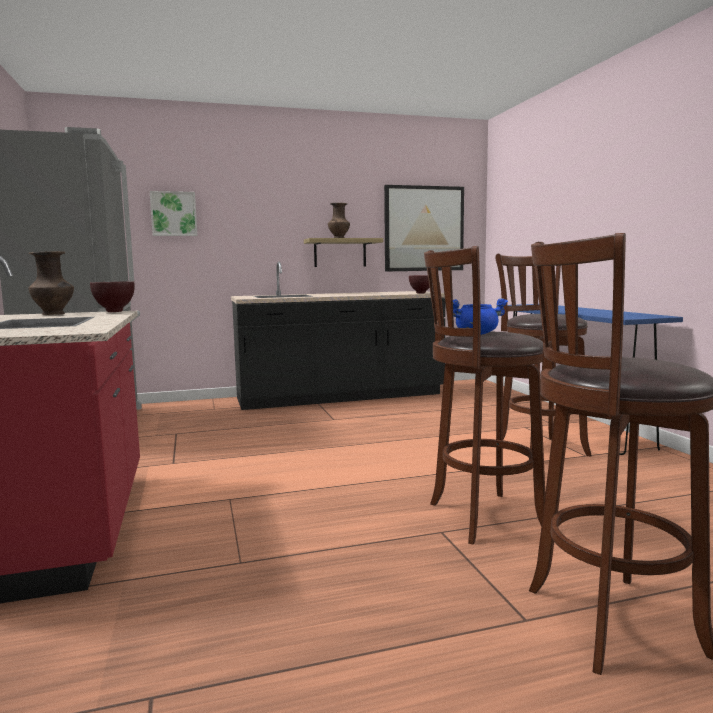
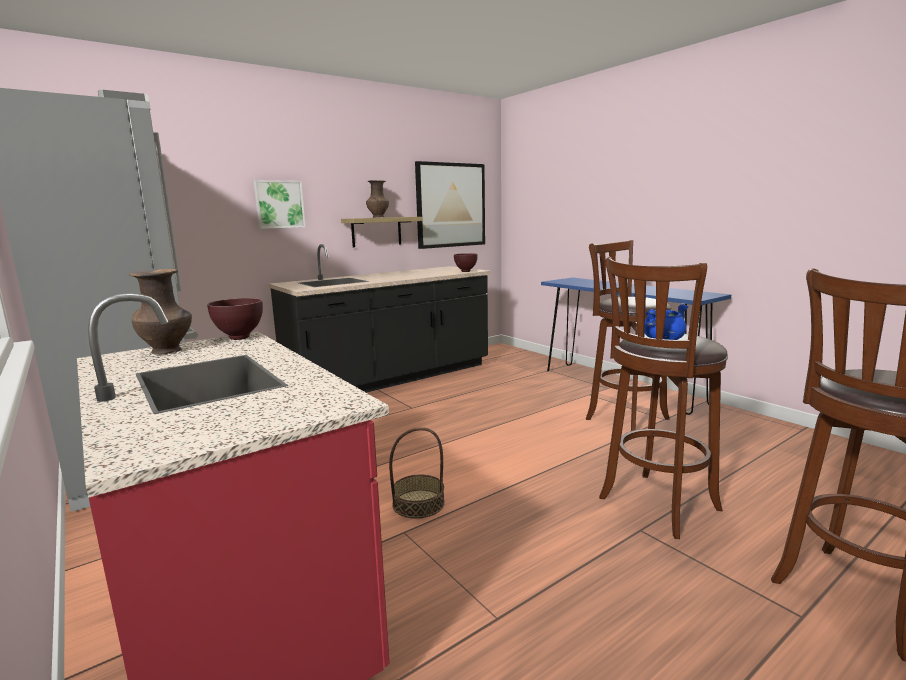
camera: 20 degrees left, 5 degrees up
(174, 214) = (196, 192): picture -> picture (279, 204)
(262, 483) = (418, 504): none -> basket

